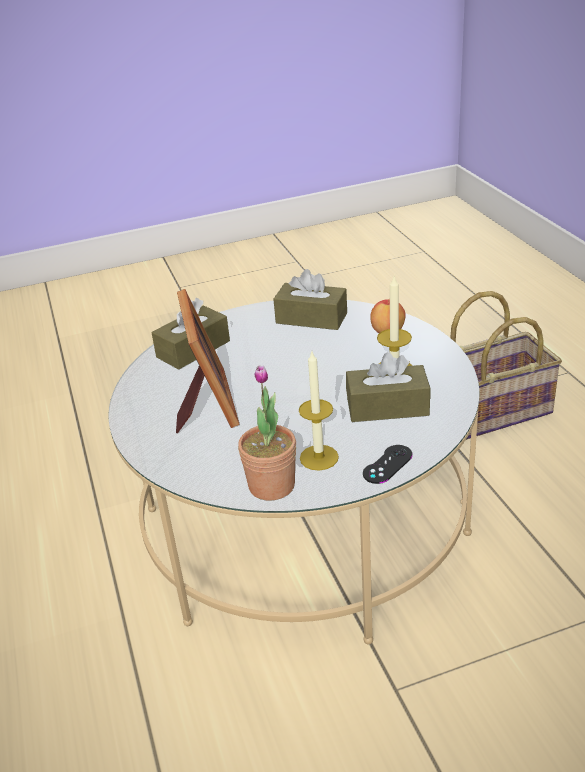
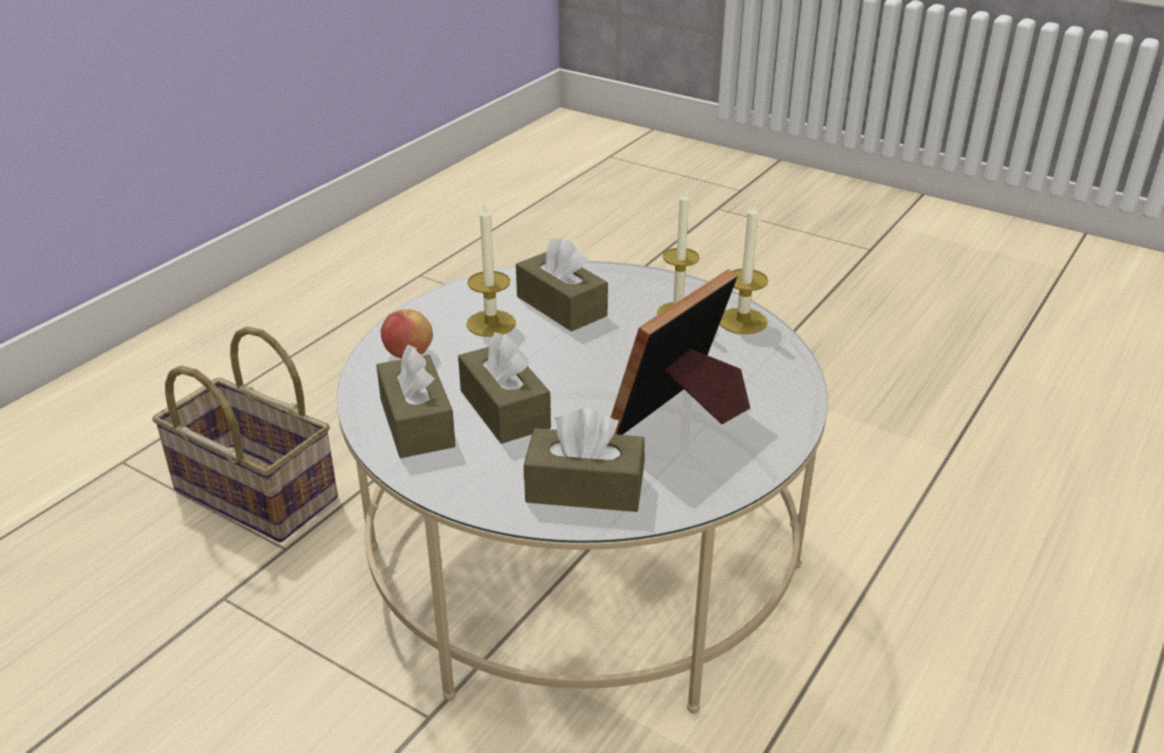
camera: 130 degrees left, 0 degrees up
(271, 485) = (742, 321): potted plant -> candle
(290, 347) = (504, 409): none -> brown tissue box
(387, 464) = (645, 280): black game controller -> none

